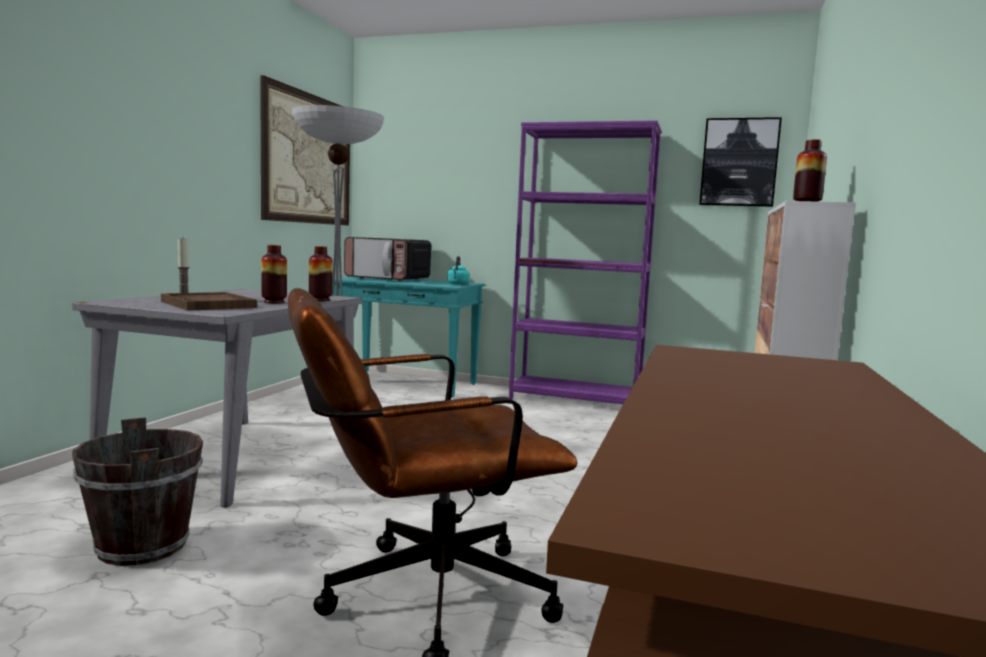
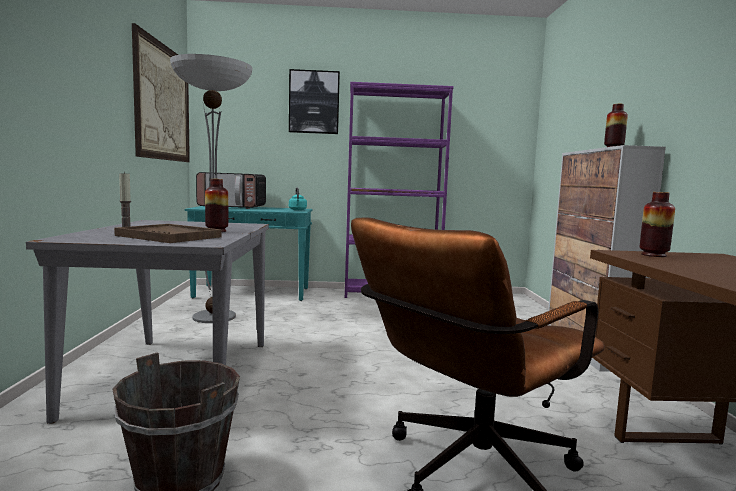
camera: 20 degrees left, 0 degrees up
(320, 300) = (246, 227): vase -> vase (653, 255)
(739, 162) = (497, 119): picture -> picture (314, 102)

